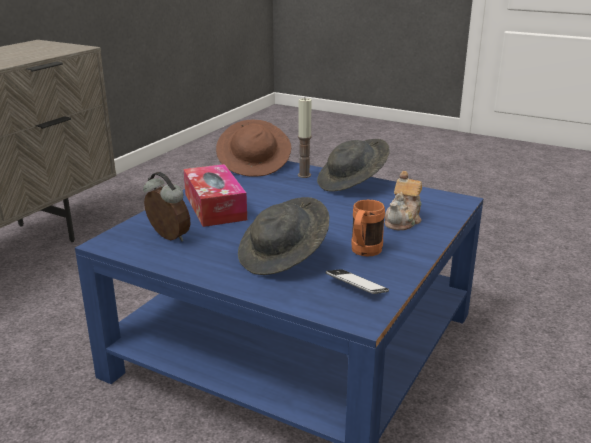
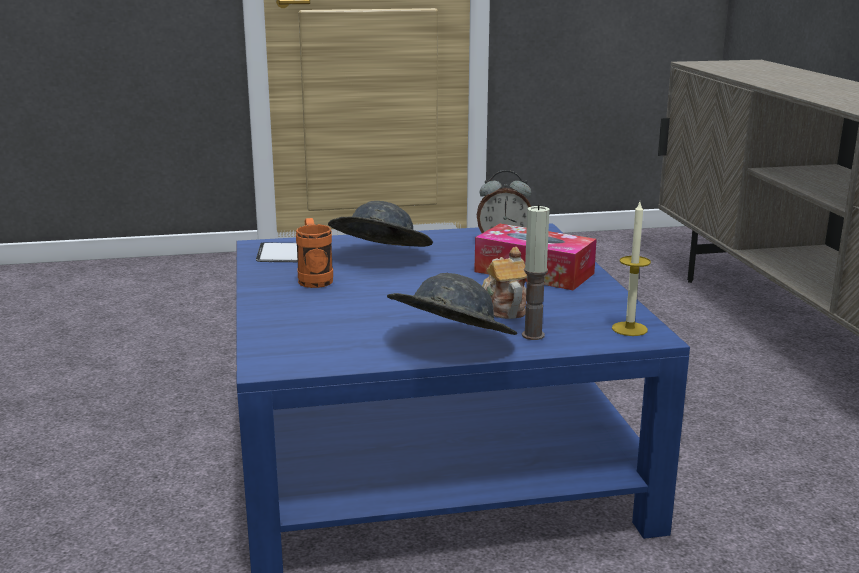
camera: 140 degrees right, 5 degrees down
(255, 165) = (629, 329): brown hat -> candle
(403, 221) = (313, 317): teapot -> teapot (502, 309)

